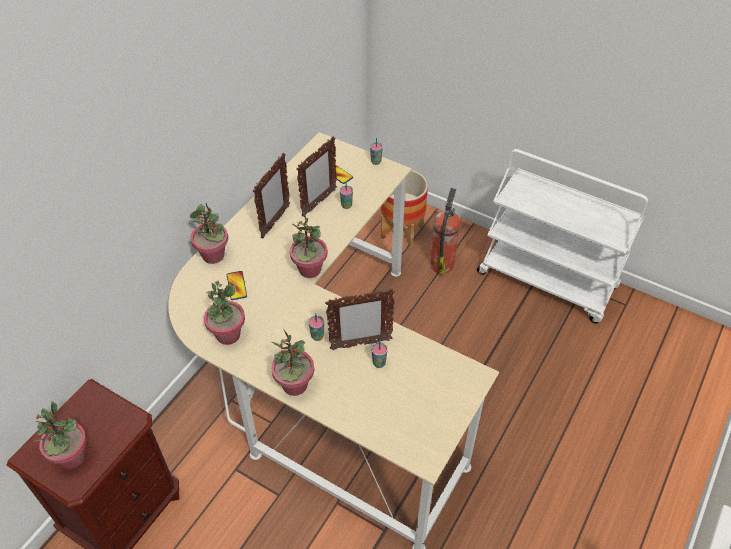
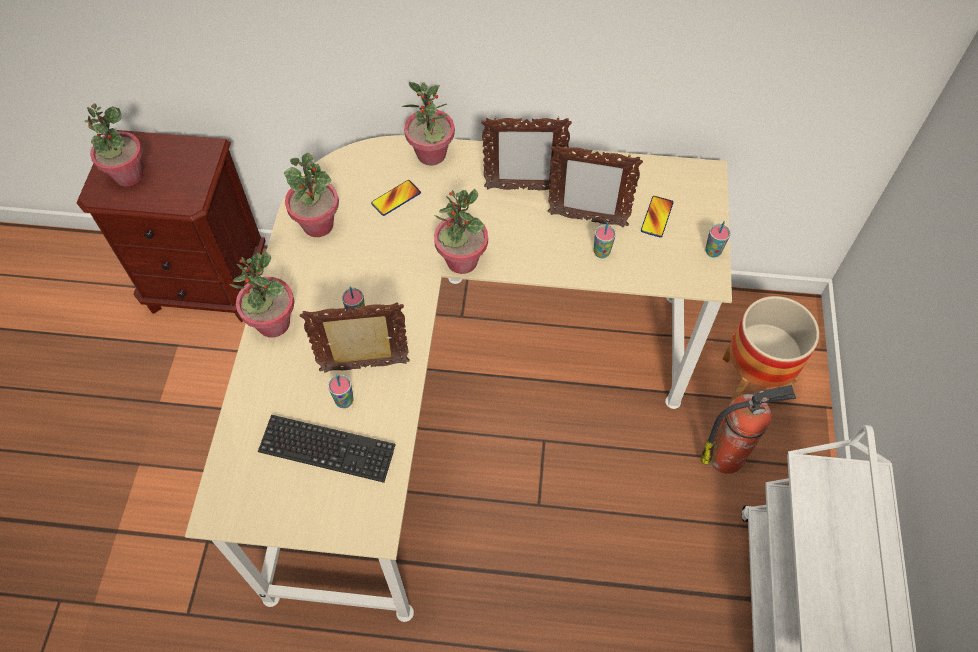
camera: 65 degrees right, 10 degrees up
(360, 344) = (366, 367): picture frame -> picture frame turned 120 degrees clockwise
(409, 383) = (327, 449): none -> keyboard

